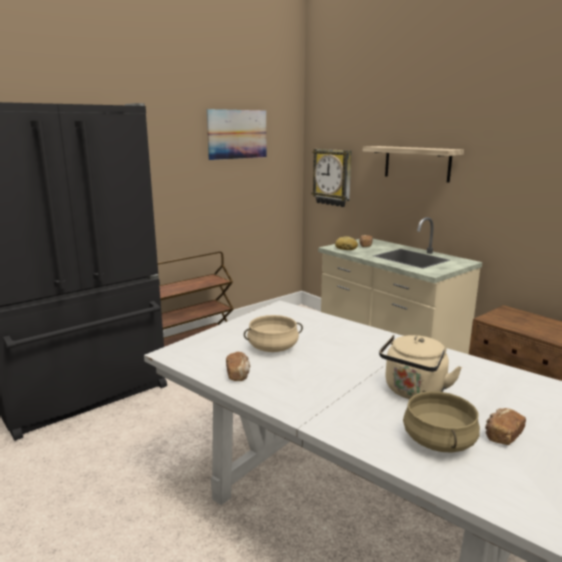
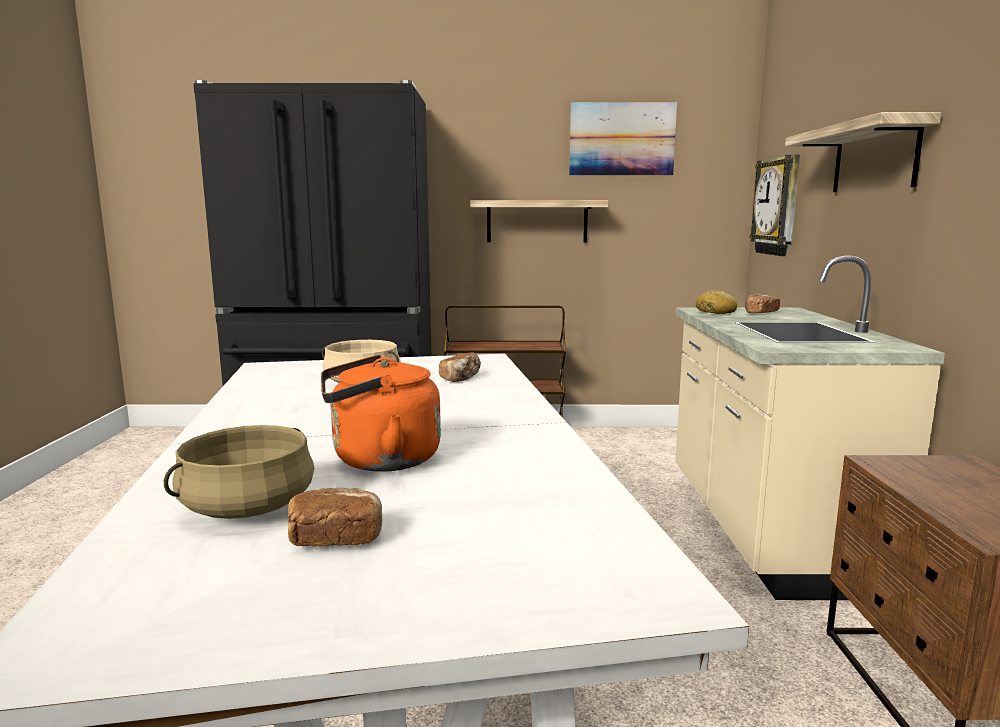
camera: 40 degrees right, 5 degrees down
(191, 193) = (537, 221): none -> shelf
(238, 374) = (264, 393): bread -> bread (461, 378)
(413, 392) = (379, 460): beige kettle -> orange kettle

